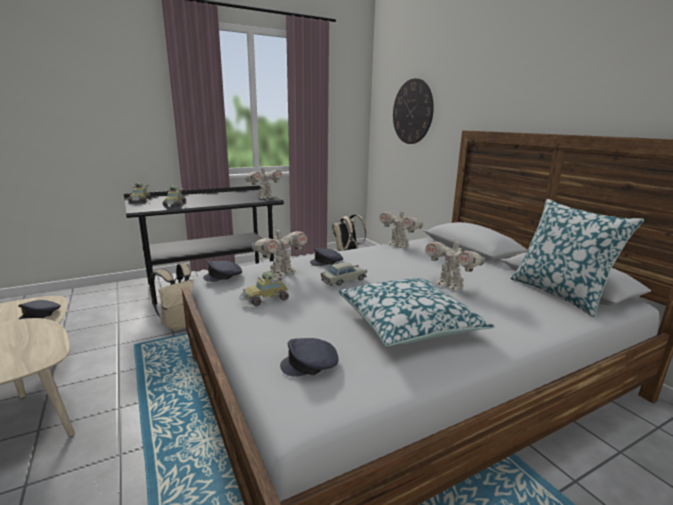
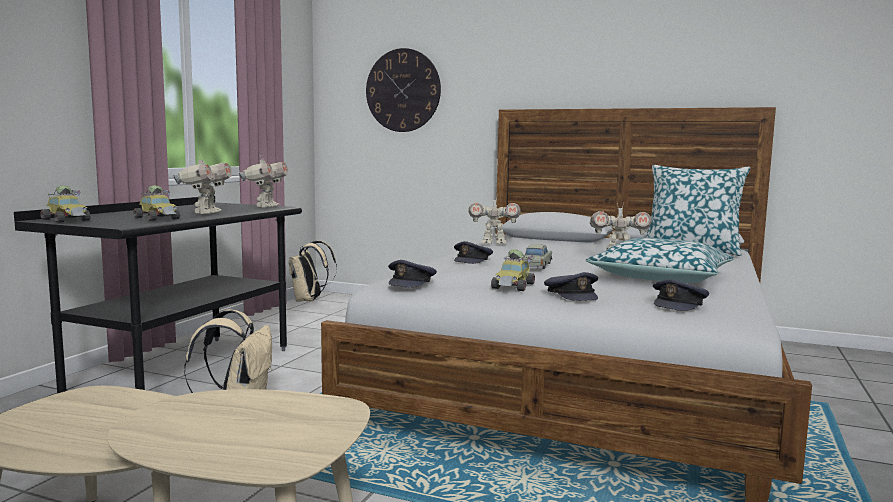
camera: 40 degrees left, 10 degrees down
(41, 314) = (133, 406): grey cap -> grey cap (572, 295)
(281, 273) = (465, 270): toy robot -> toy robot (205, 213)

